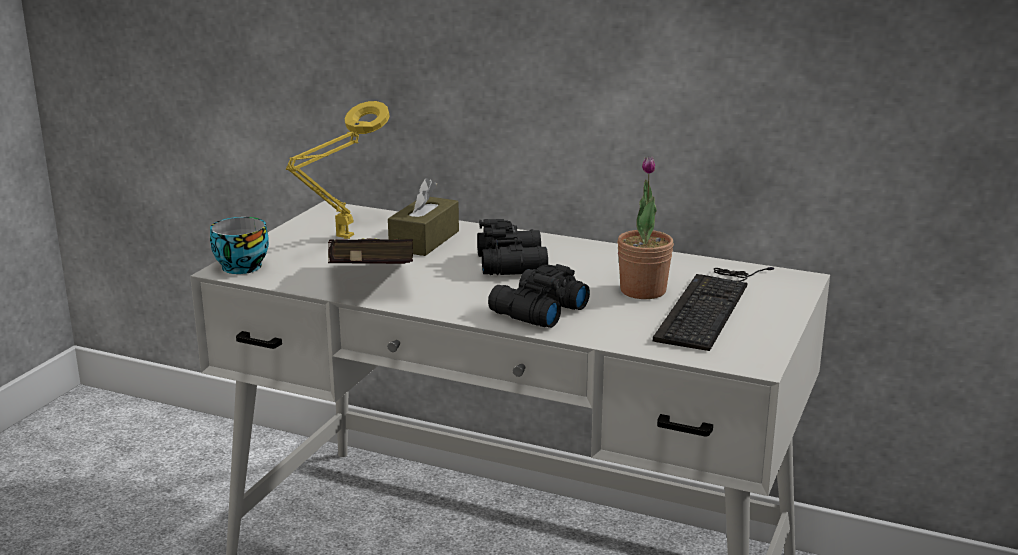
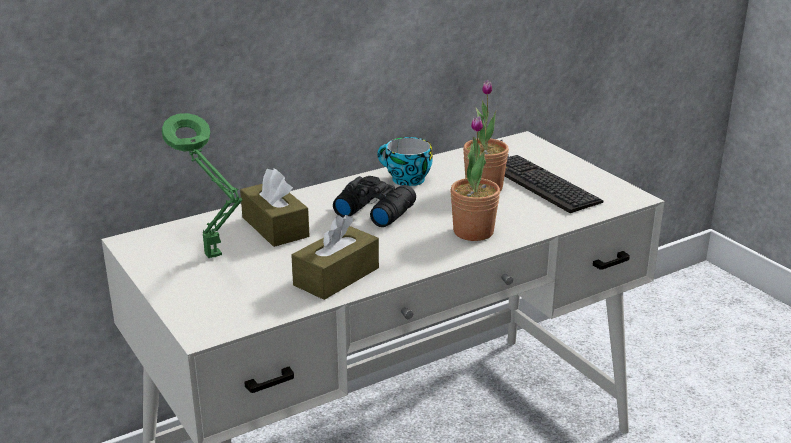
camera: 55 degrees left, 5 degrees up
(240, 266) = (205, 322): cup -> cup (405, 180)
(342, 239) = (215, 258): yellow table lamp -> green table lamp
(369, 284) = (336, 276): red book -> brown tissue box
(536, 311) = (473, 232): black binoculars -> potted plant

